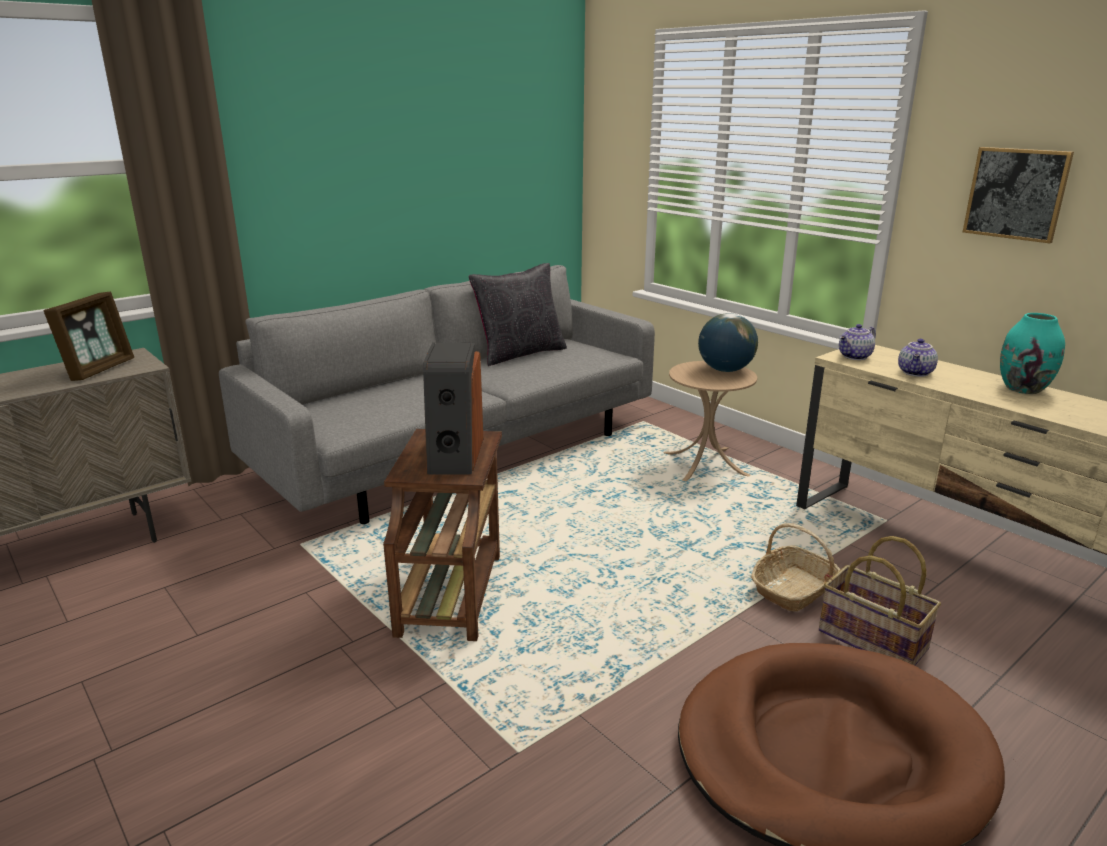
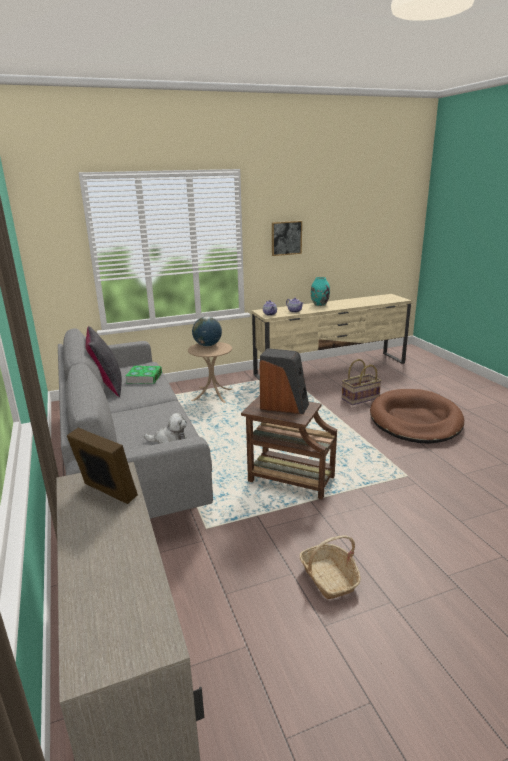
camera: 70 degrees left, 0 degrees up
(362, 417) = (169, 440): none -> plush toy
(561, 364) = (144, 378): none -> book
(793, 589) = (325, 403): basket -> basket (329, 578)

